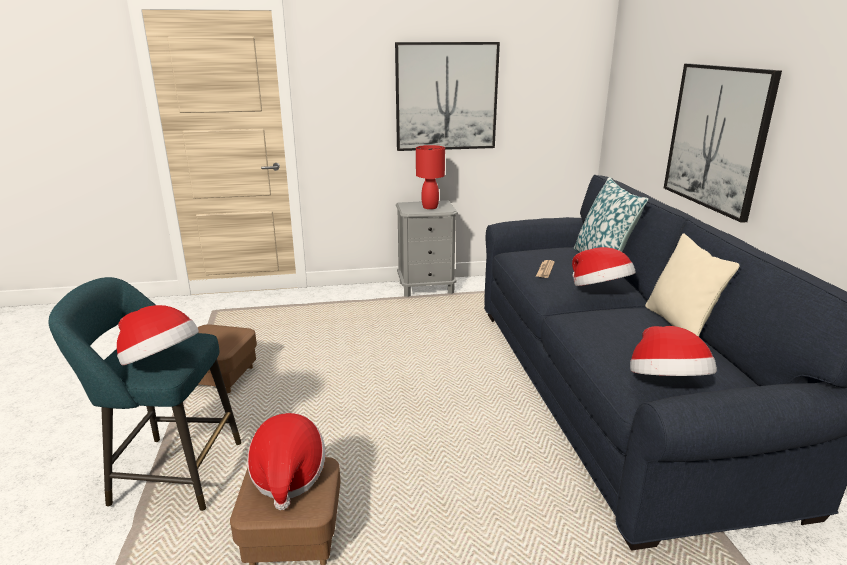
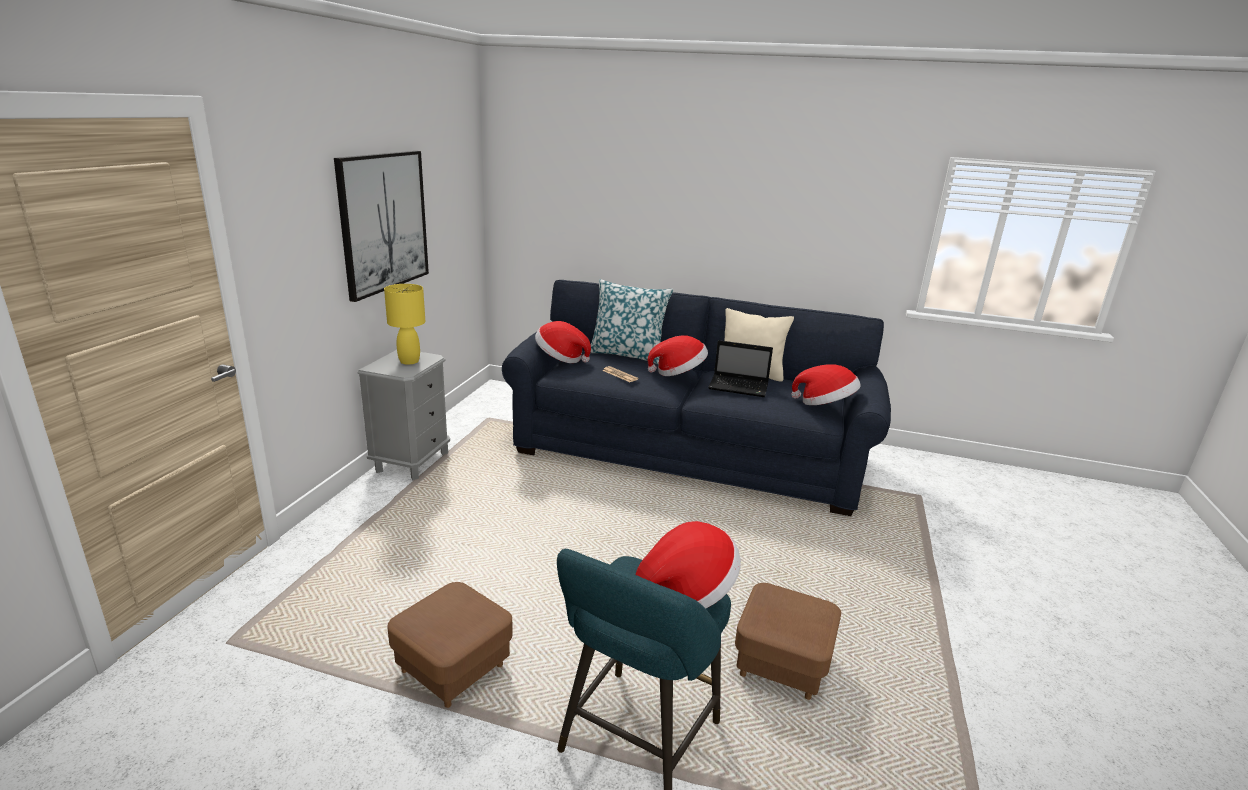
camera: 65 degrees left, 0 degrees up
(288, 476) = (776, 612): hat -> hat (561, 358)
(430, 207) = (409, 361): red table lamp -> yellow table lamp
(620, 324) = (740, 387): none -> laptop
(716, 138) = (666, 231): picture -> none

